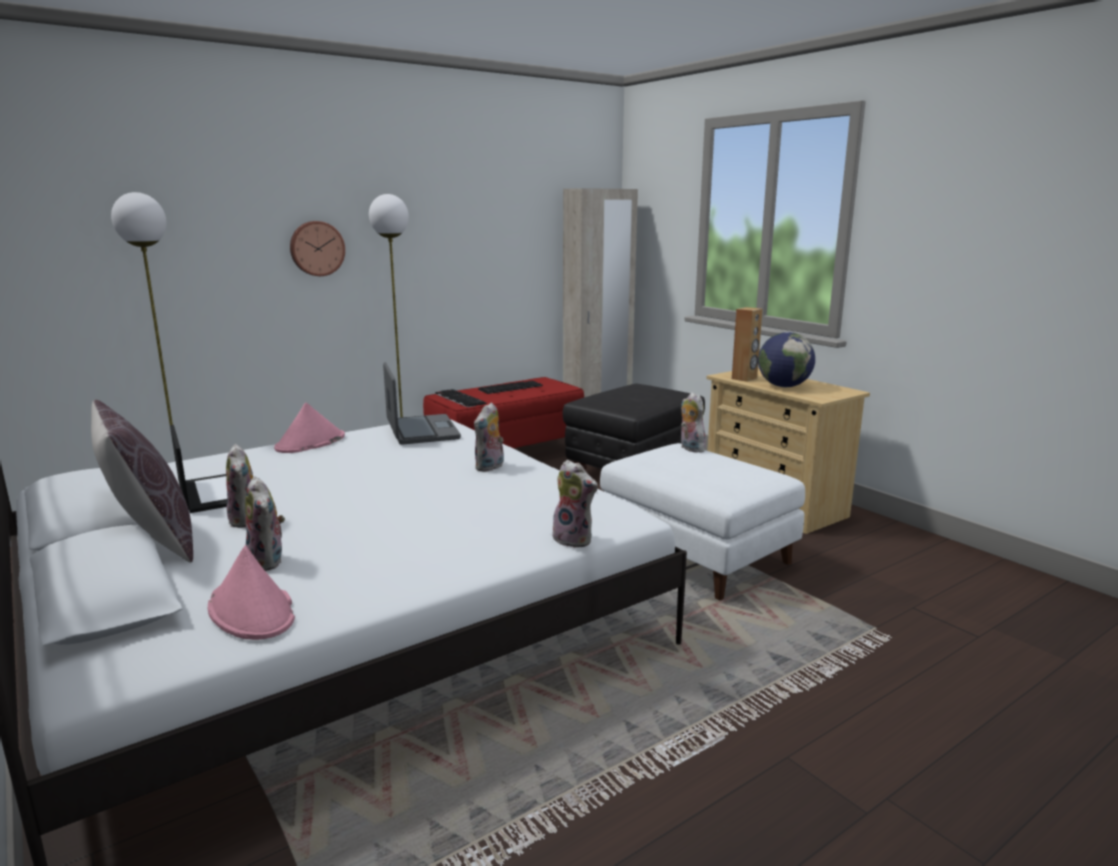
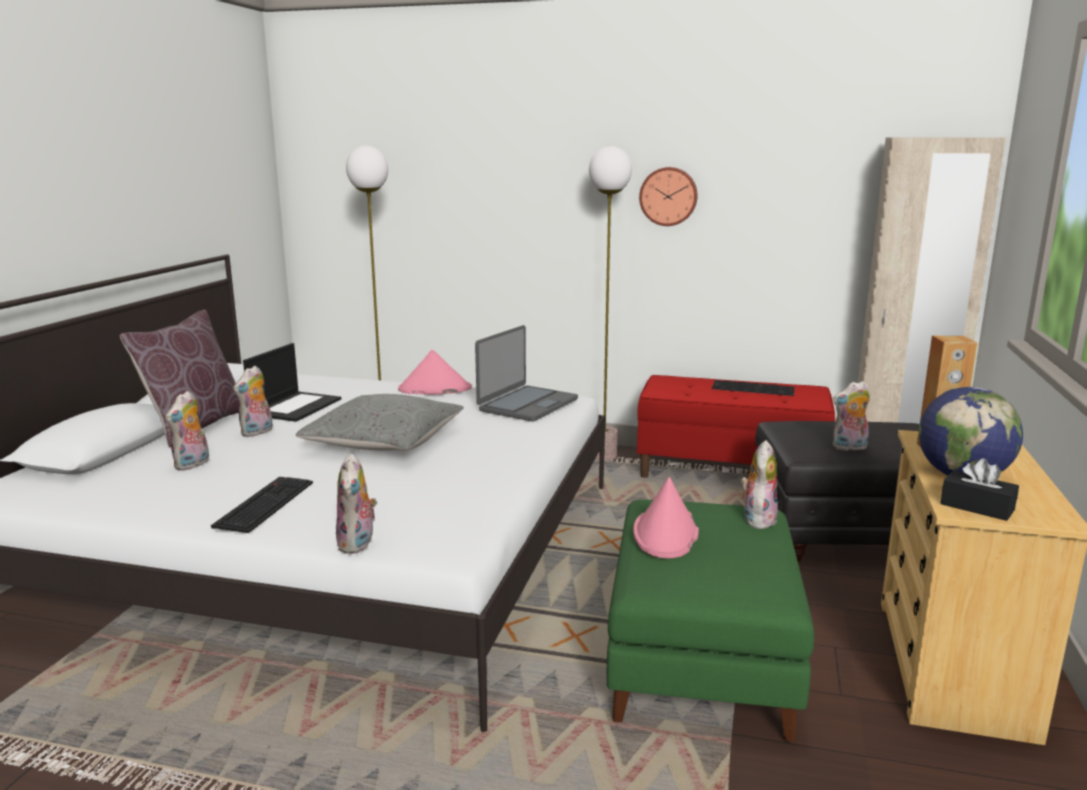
camera: 50 degrees right, 0 degrees up
(252, 610) = (109, 490): pink hat -> pink hat (665, 533)
(316, 248) = (551, 201): wall clock -> wall clock (668, 196)
(392, 485) = (384, 442): none -> grey pillow
(459, 398) = (672, 386): keyboard -> keyboard (264, 503)
(490, 467) = (483, 456): plush toy -> plush toy (849, 448)
(697, 555) = (702, 664): white ottoman -> green ottoman
(820, 395) = (977, 507): none -> black tissue box

